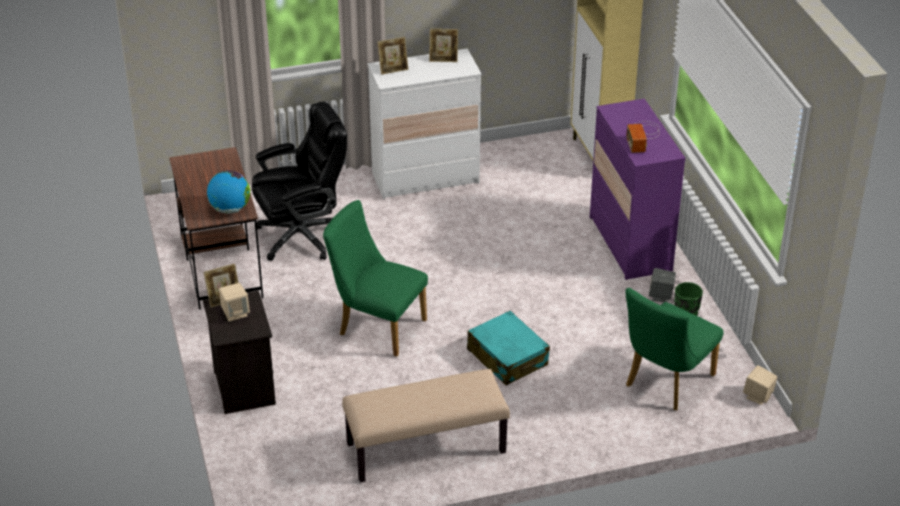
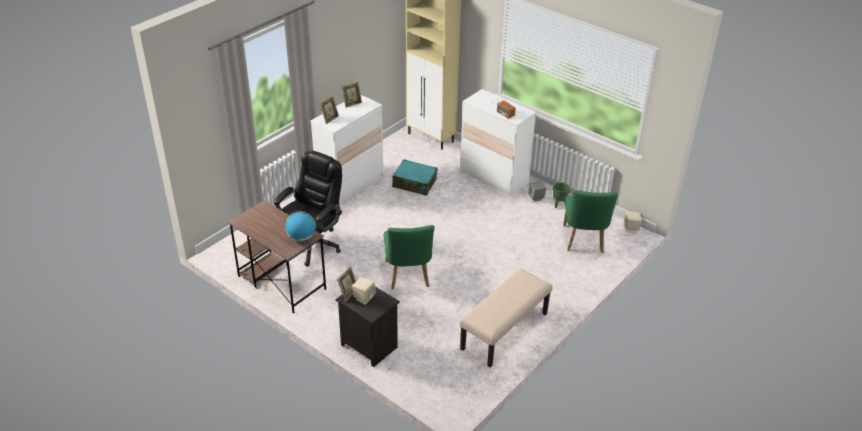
camera: 35 degrees left, 0 degrees up
(376, 326) = (408, 277): green chair -> green chair turned 90 degrees counterclockwise
(507, 357) = (495, 263): turquoise suitcase -> turquoise suitcase (414, 183)
(630, 244) = (493, 177): purple dresser -> white dresser

